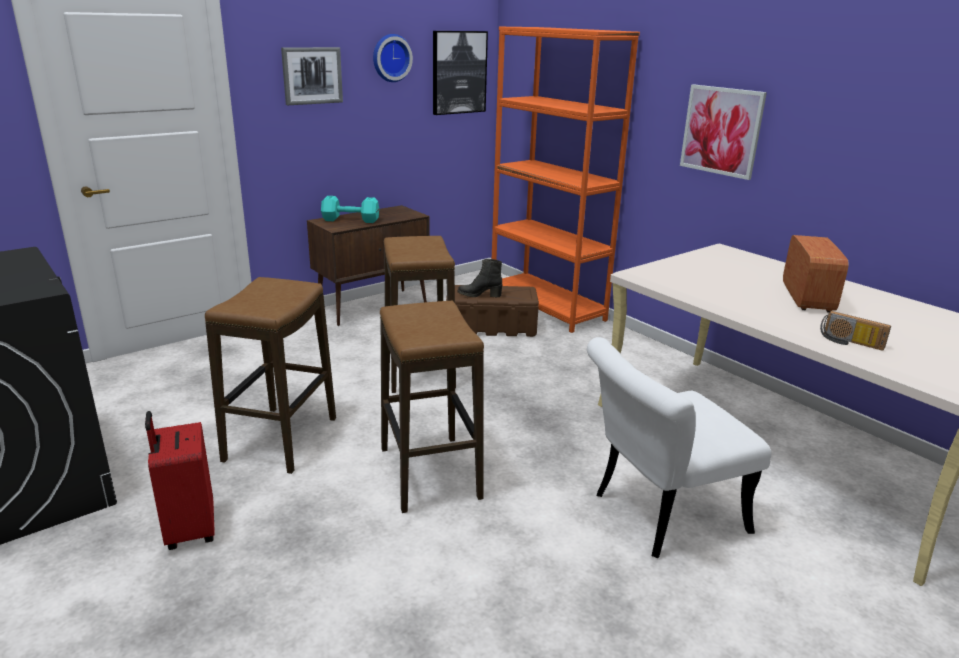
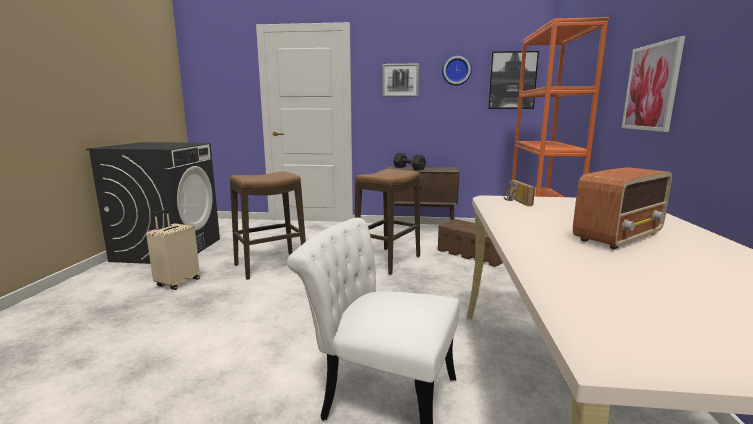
camera: 45 degrees right, 10 degrees down
(189, 530) = (177, 283): red suitcase -> beige suitcase
(349, 220) = (408, 168): turquoise dumbbell -> black dumbbell
(429, 473) = (298, 305): stool -> none
(479, 295) = (463, 226): black boot -> none
(849, 343) = (560, 268): radio -> radio (515, 201)

